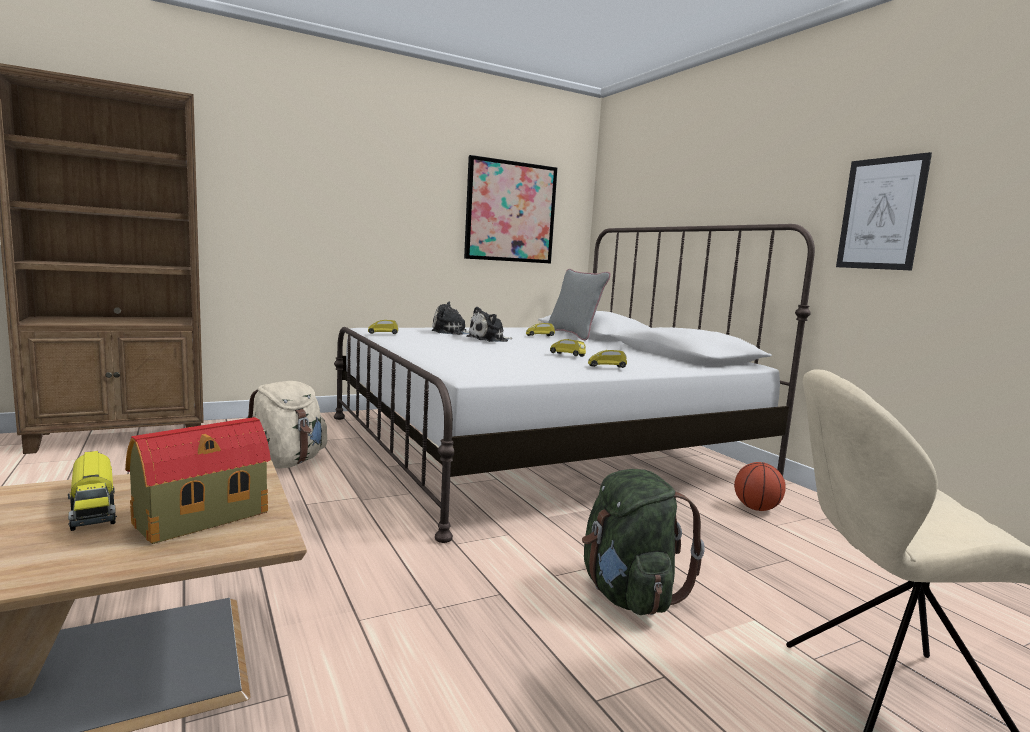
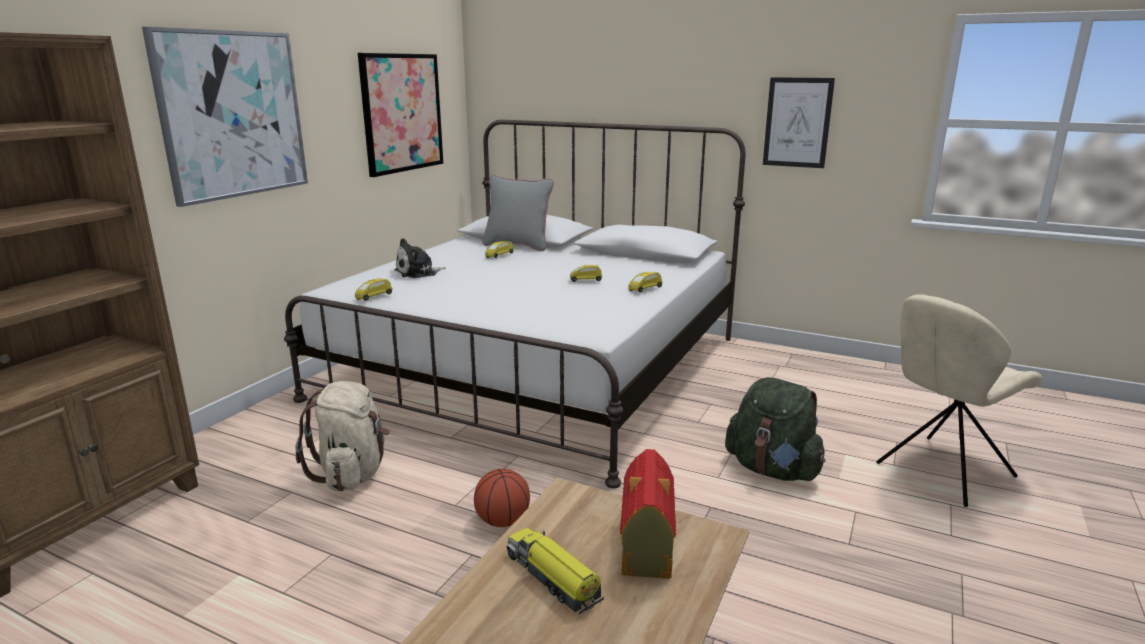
camera: 35 degrees left, 10 degrees up
(93, 505) = (553, 578): toy truck -> toy truck turned 150 degrees counterclockwise
(336, 184) = (233, 115): none -> picture
(489, 339) = (477, 275): plush toy -> none
(756, 508) = (746, 370): basketball -> basketball (502, 521)

